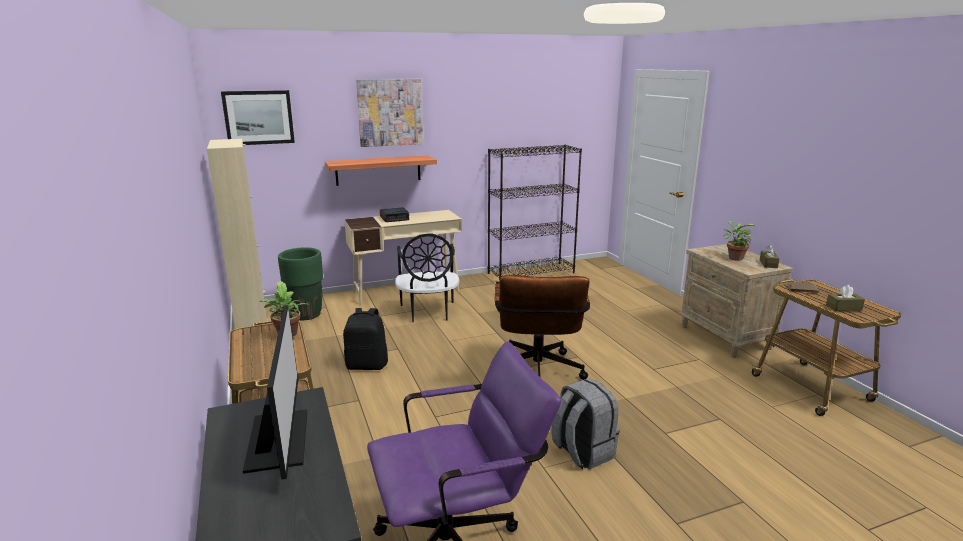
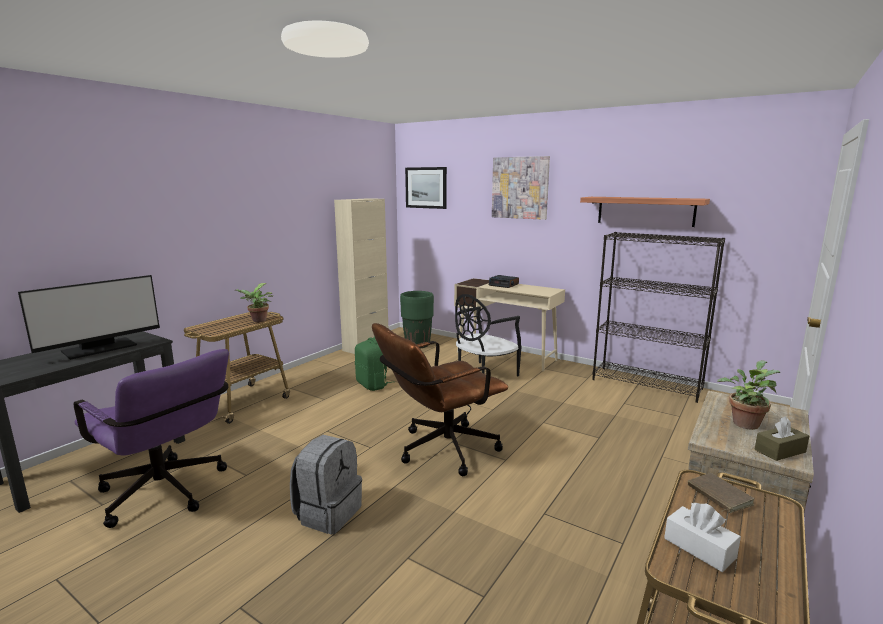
camera: 55 degrees right, 5 degrees down
(367, 365) = (373, 385): black backpack -> green backpack
(378, 170) = (505, 240): shelf -> shelf (645, 211)
(843, 307) = (699, 548): brown tissue box -> white tissue box

